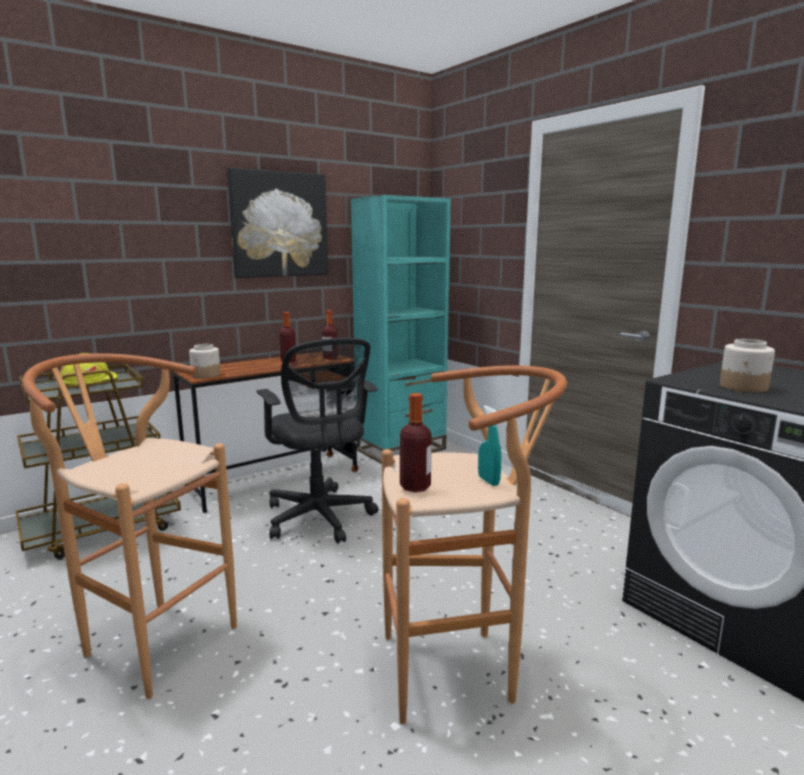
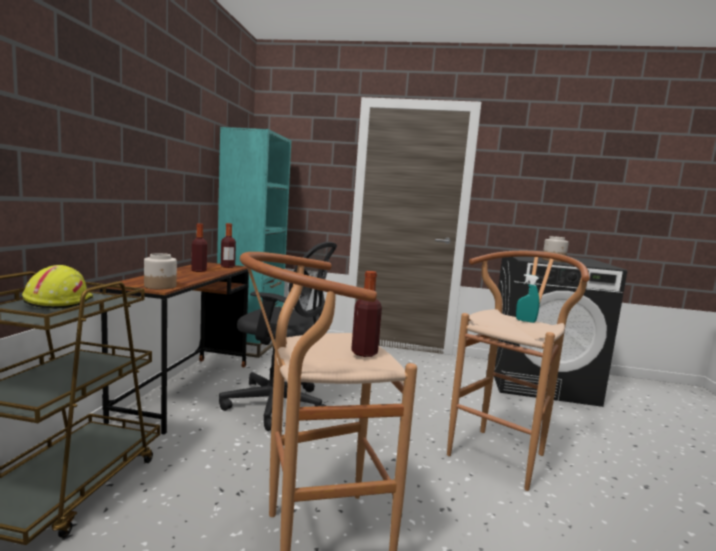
camera: 45 degrees left, 5 degrees down
(279, 225) = (178, 140): picture -> none
(415, 487) = (515, 329): bottle -> bottle (364, 353)

